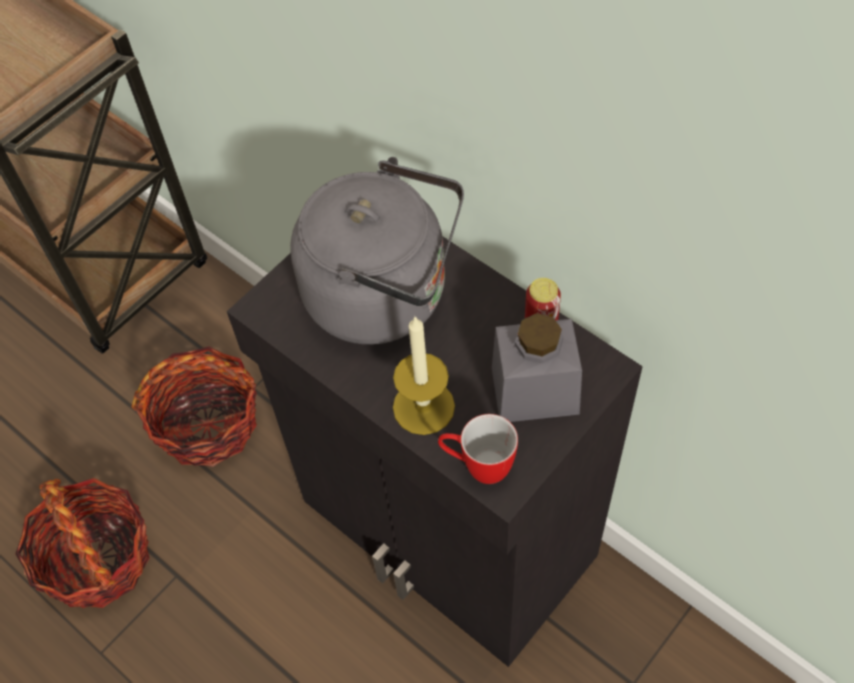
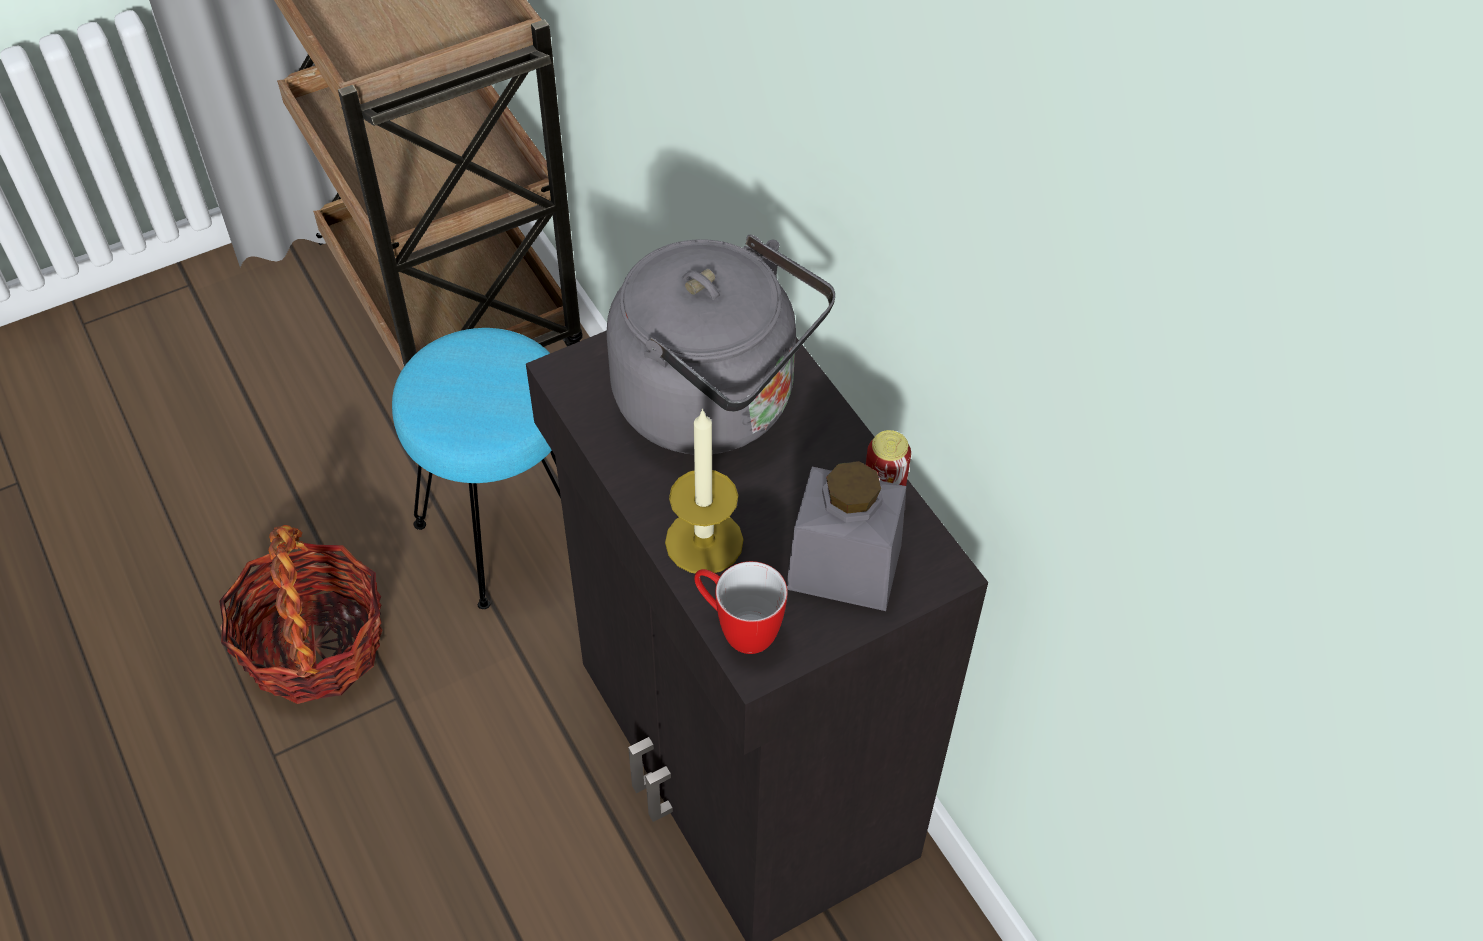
camera: 15 degrees right, 5 degrees down
(207, 423) = (506, 533): basket -> turquoise stool

